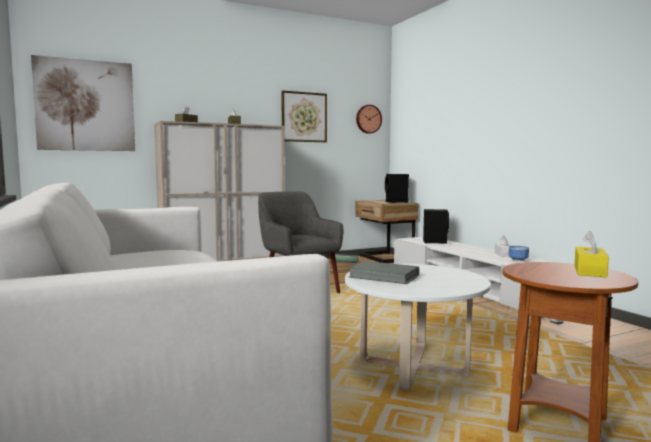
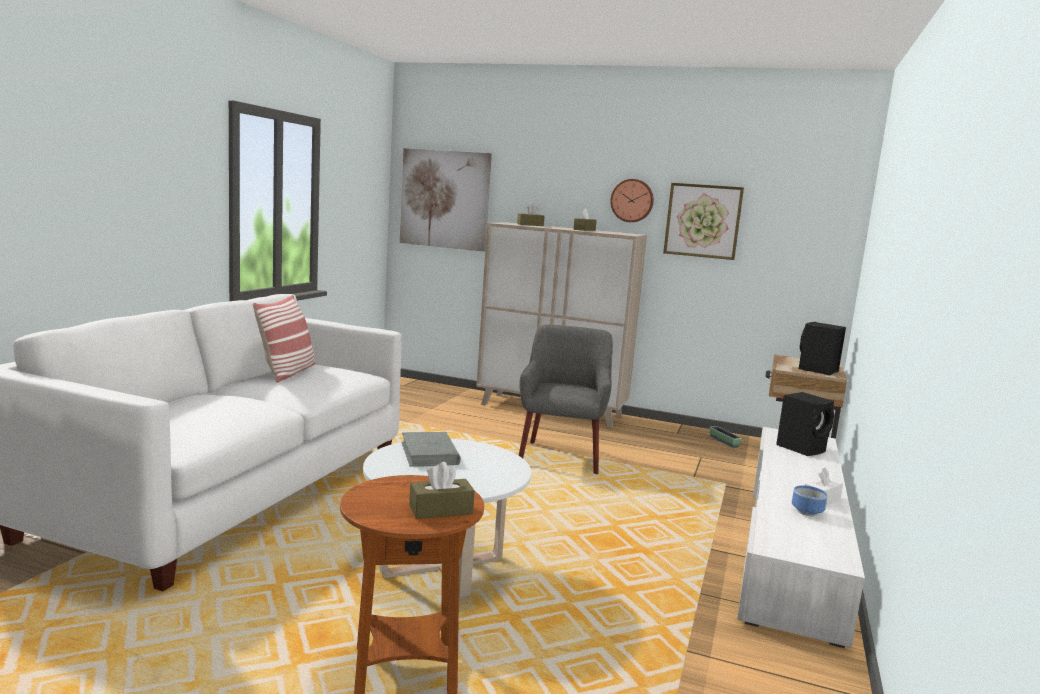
camera: 45 degrees right, 5 degrees up
(132, 259) = (287, 372): none -> pillow
(368, 119) = (819, 228): wall clock -> wall clock (632, 200)
(589, 271) = (441, 510): yellow tissue box -> brown tissue box

